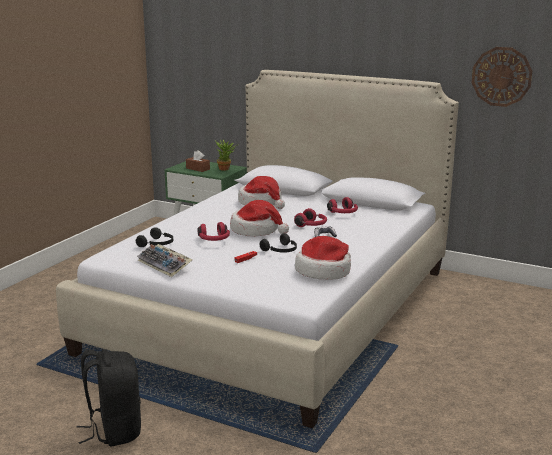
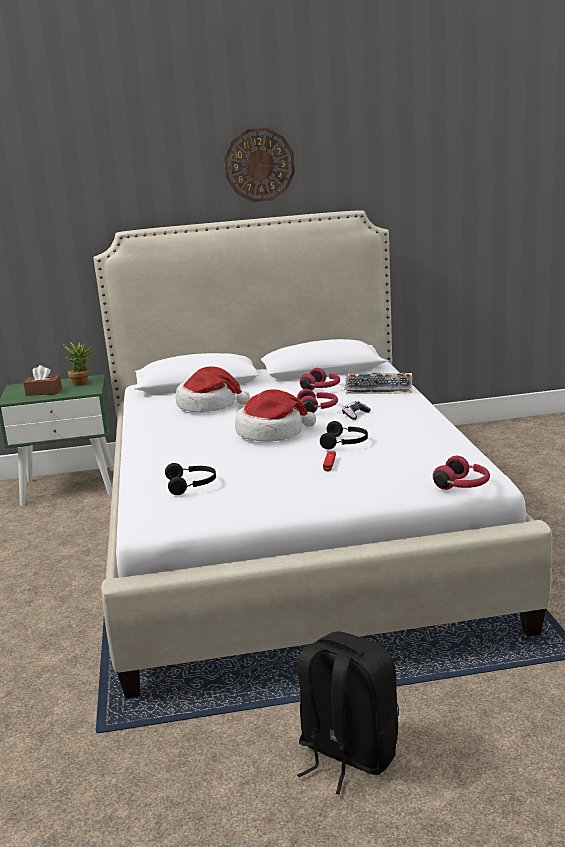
camera: 35 degrees left, 0 degrees up
(165, 265) = (253, 503): keyboard -> keyboard (380, 389)
(214, 240) = (251, 457): red headphones -> red headphones (463, 486)
(324, 271) = (435, 447): hat -> none
(501, 76) = (425, 192): wall clock -> wall clock (259, 165)

